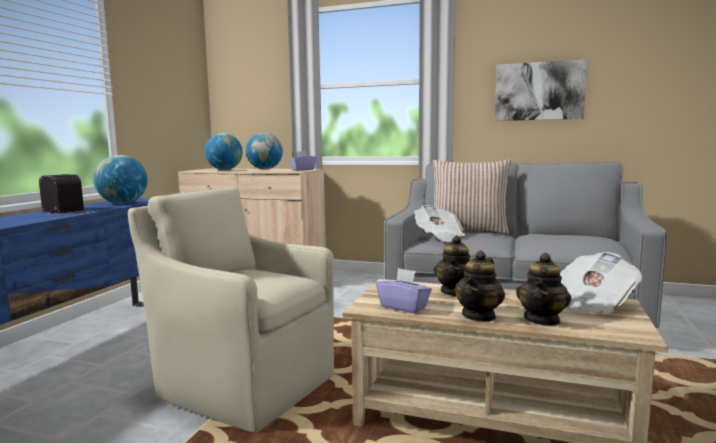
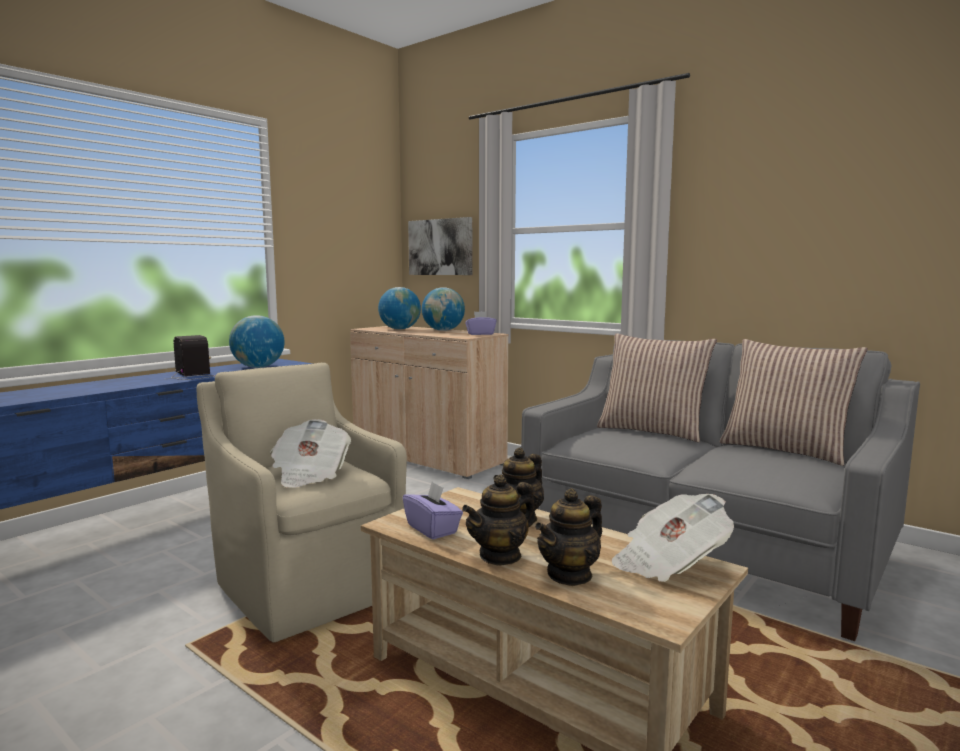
camera: 20 degrees right, 0 degrees up
(439, 237) = (594, 437): newspaper -> newspaper (310, 474)
(539, 91) = (788, 241): picture -> picture (440, 247)
(566, 233) = (785, 450): none -> pillow

